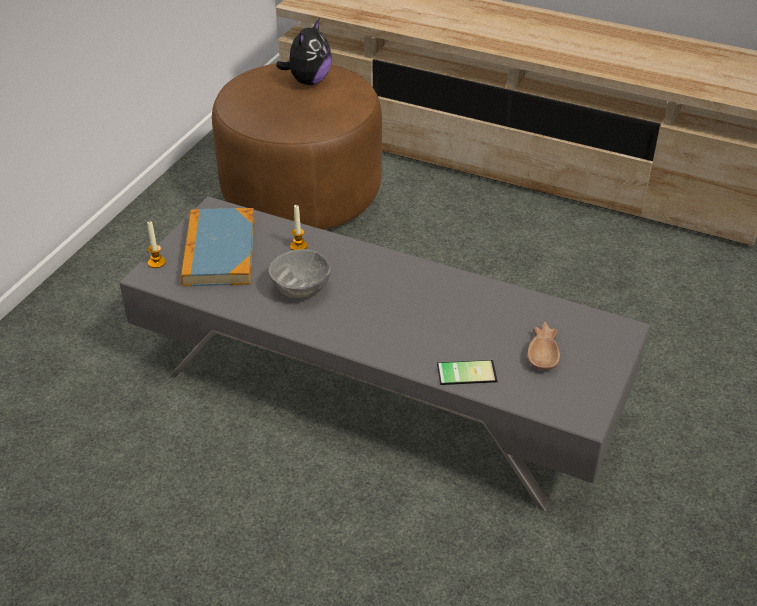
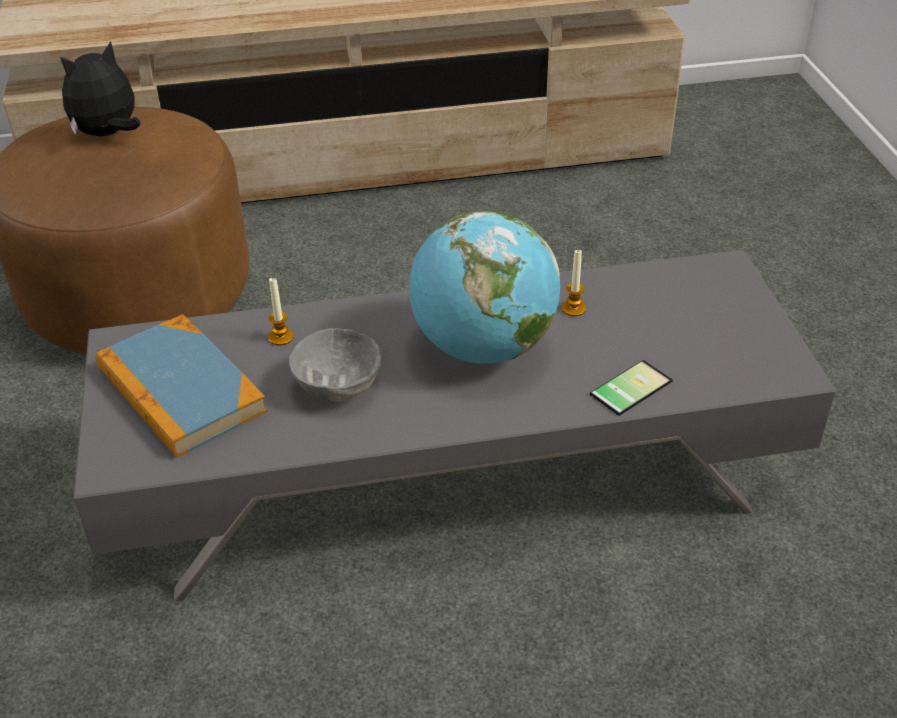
camera: 35 degrees left, 0 degrees up
(156, 262) = (105, 445): candle -> candle (573, 308)
(308, 81) = (108, 134): plush toy -> plush toy turned 120 degrees counterclockwise
(405, 306) = (483, 347): none -> globe
(544, 351) = (681, 325): brown bowl -> none

